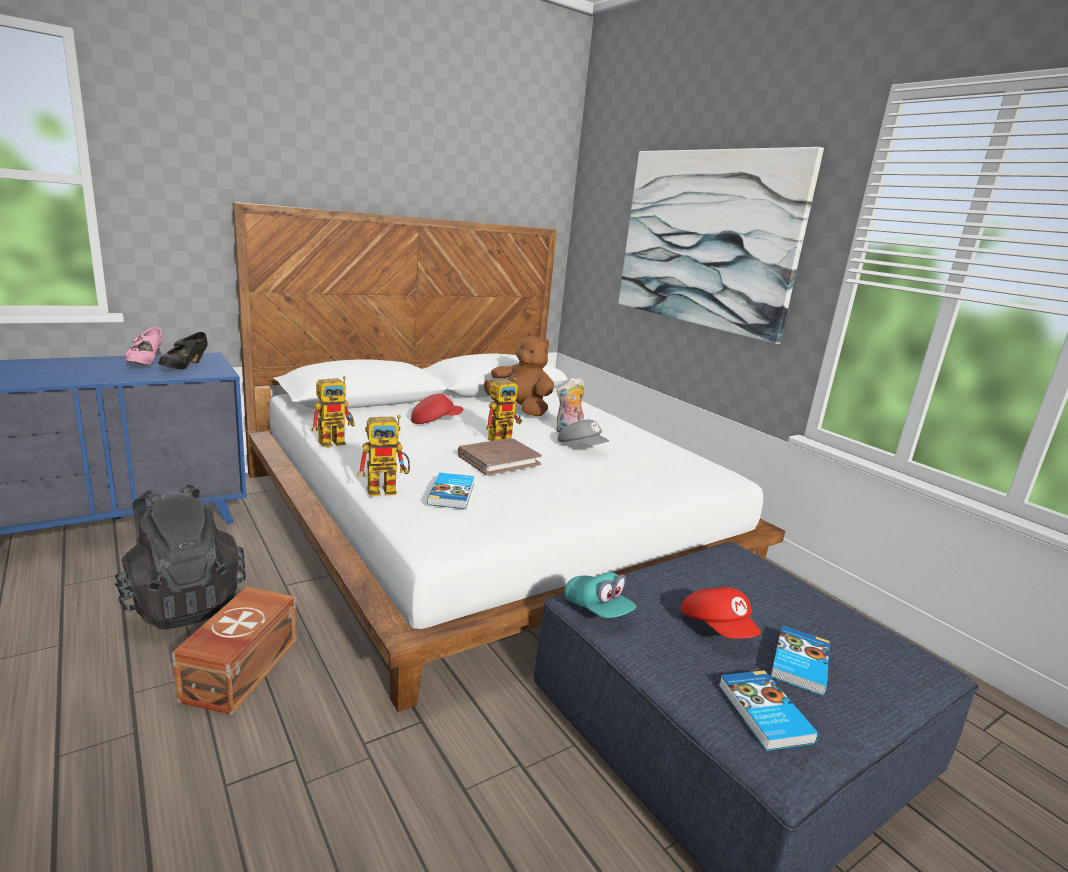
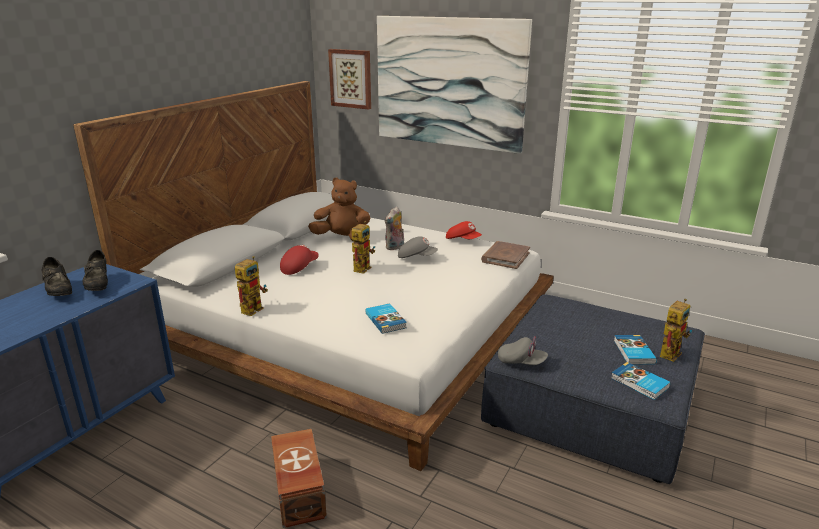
camera: 25 degrees left, 5 degrees up
(146, 363) = (59, 292): pink shoe -> black shoe
(183, 603) = (204, 470): black backpack -> none
(388, 489) = (339, 332): toy robot -> toy robot (670, 352)
(498, 460) = (381, 285): brown book -> brown book (505, 257)
(597, 609) = (521, 362): turquoise cap -> grey cap
(603, 231) = (351, 78): none -> picture
(717, 628) = (585, 348): red cap -> red cap (463, 240)

